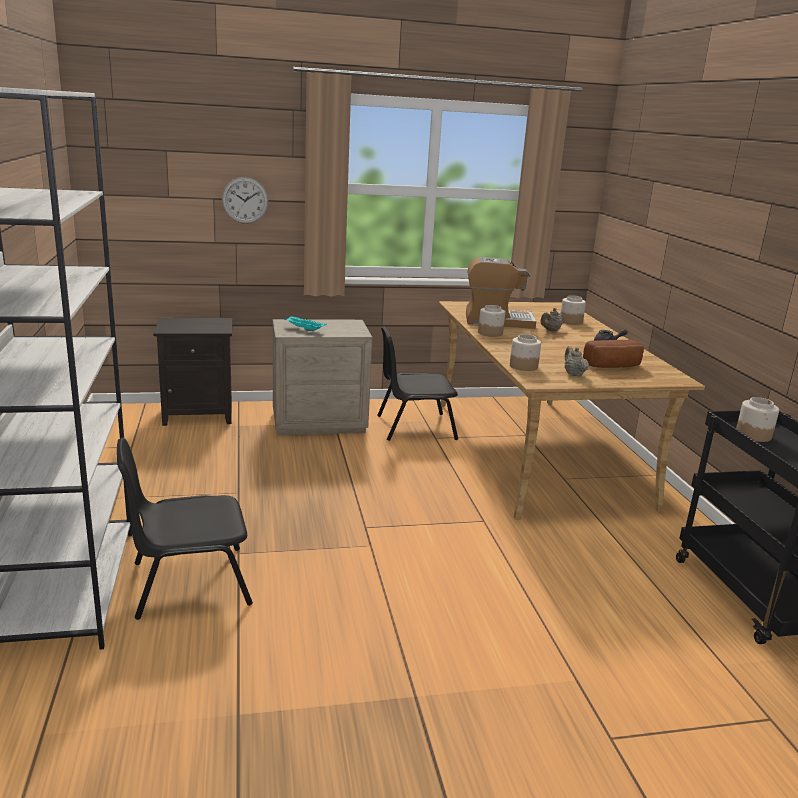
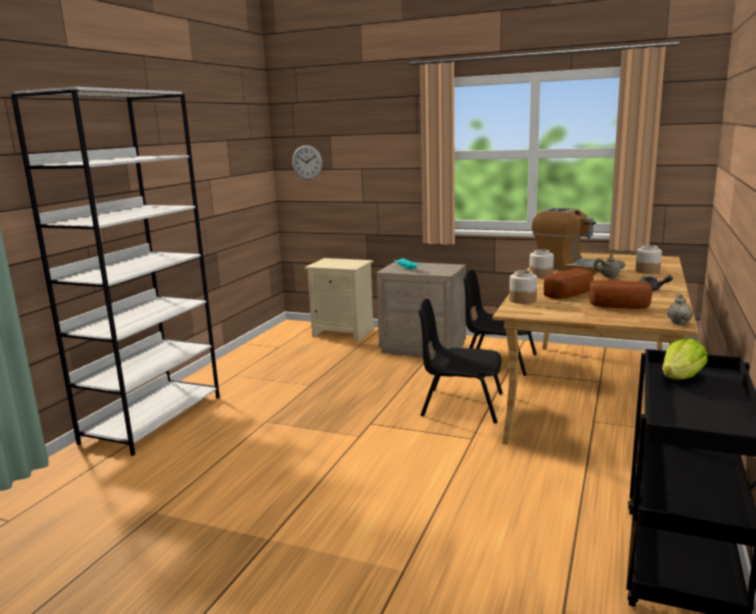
camera: 35 degrees right, 5 degrees down
(188, 582) = (217, 431): black chair -> black chair (461, 405)
(199, 414) = (344, 332): black nightstand -> beige nightstand
(245, 200) = (382, 169): wall clock -> wall clock (307, 162)
(554, 356) = (571, 295): none -> bread
(573, 374) = (561, 309): beige teapot -> beige teapot (678, 322)
(753, 435) = (681, 378): jar -> lettuce

